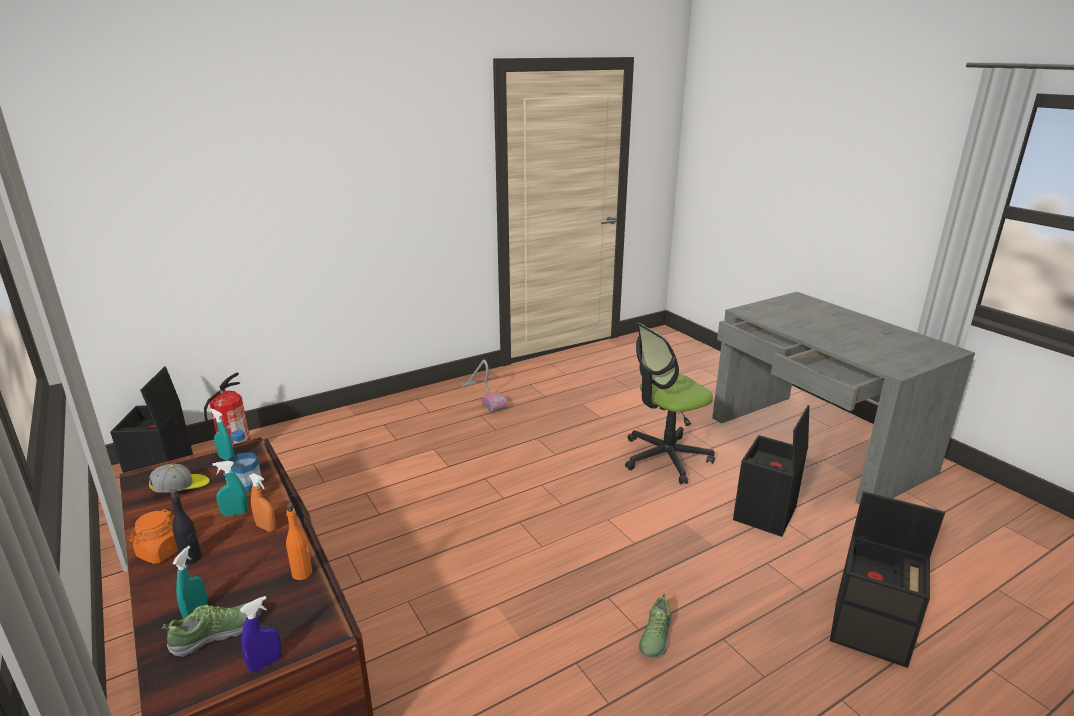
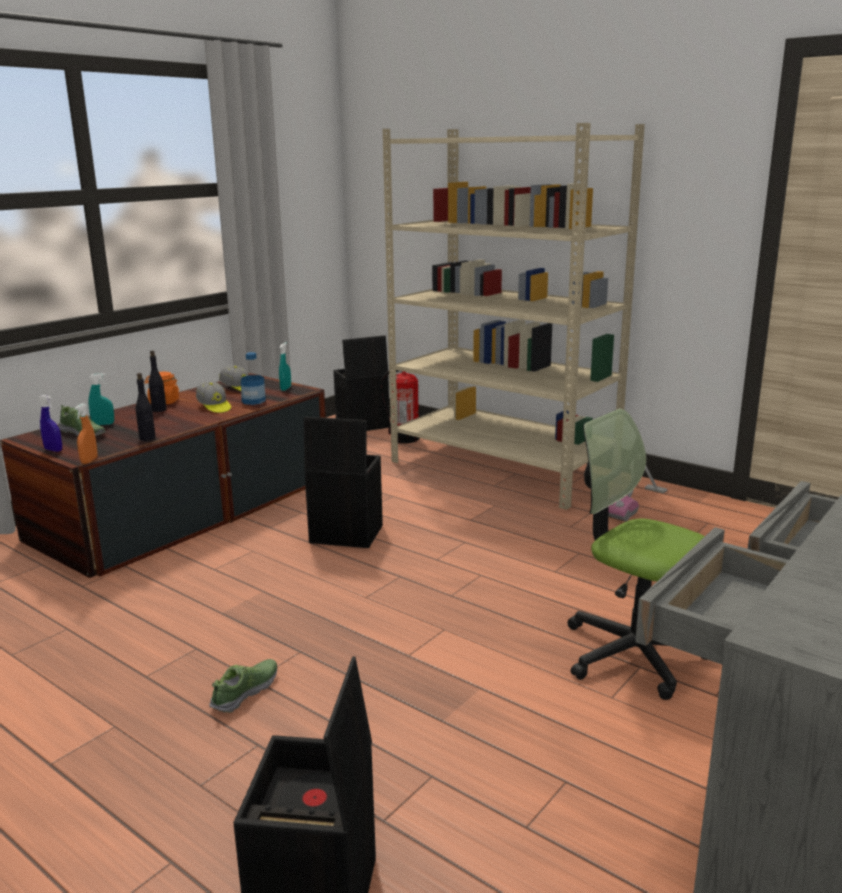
camera: 70 degrees right, 5 degrees down
(235, 513) = (214, 407): turquoise spray bottle -> cap
(266, 527) = (200, 418): orange spray bottle -> orange spray bottle (89, 461)
(302, 573) = (147, 438): orange bottle -> black bottle
(367, 426) = (503, 468): none -> beige bookcase
(655, 637) = (246, 692): shoe -> shoe turned 120 degrees clockwise
(765, 514) = (560, 768): black storage box -> black storage box (344, 534)

